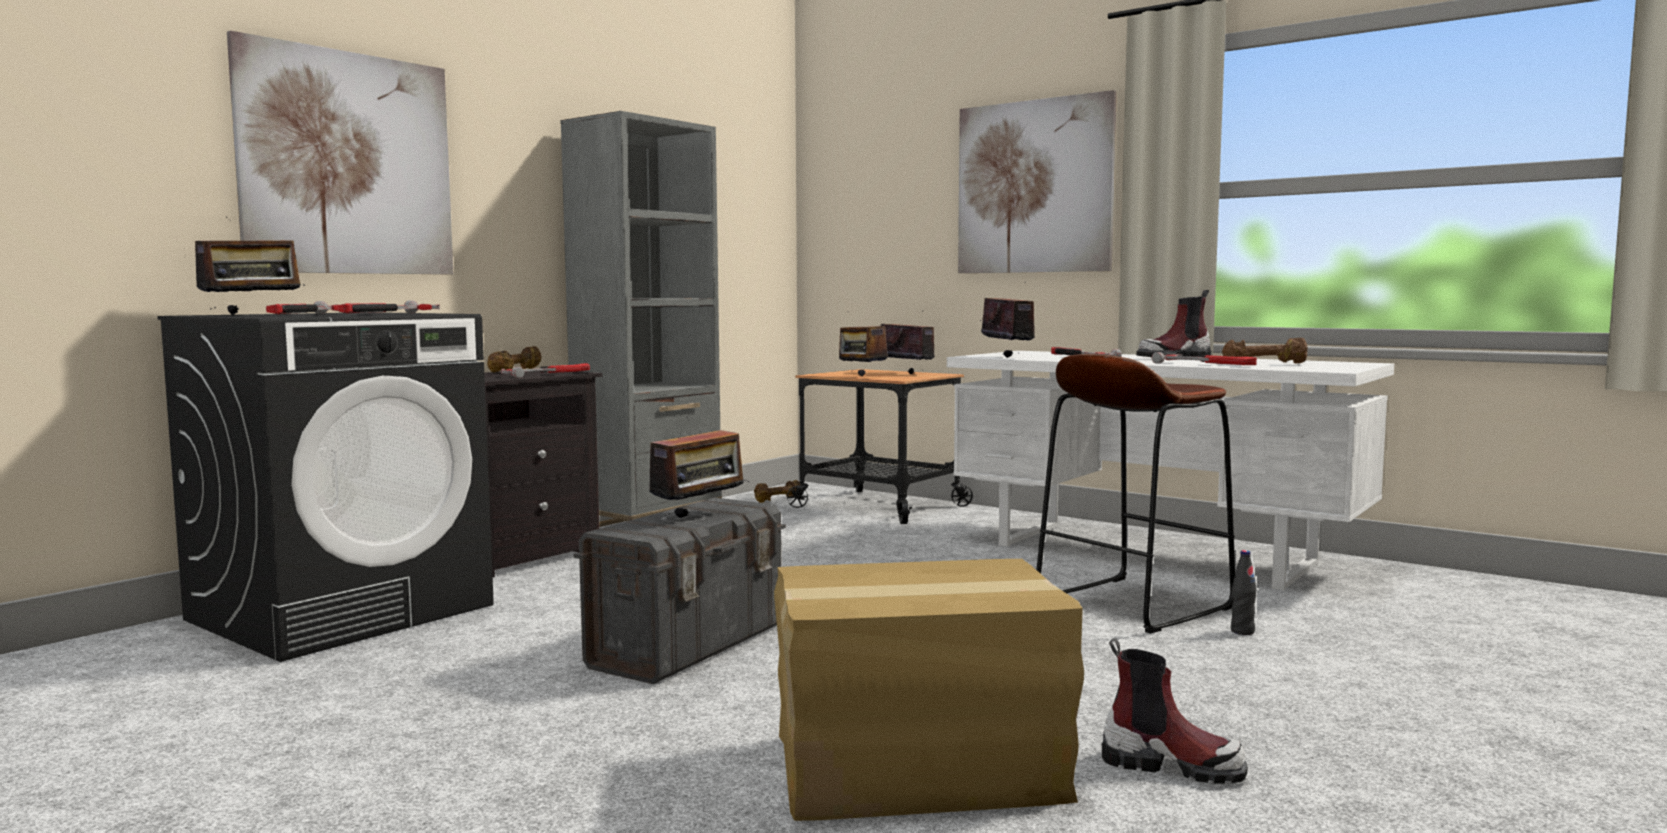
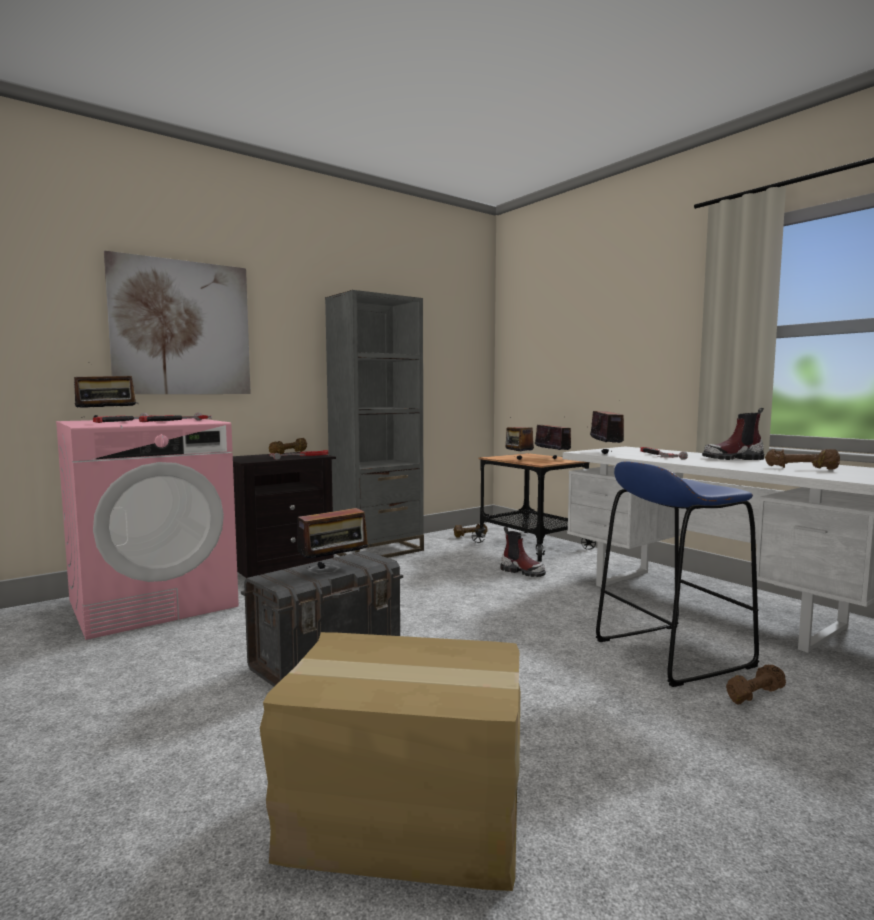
camera: 15 degrees right, 0 degrees up
(343, 612) = (153, 603): black washing machine -> pink washing machine
(1034, 187) = (642, 332): picture -> none
(1132, 604) = (672, 653): brown stool -> blue stool
(1171, 765) = (622, 856): boot -> boot (522, 572)
(1207, 364) = (750, 468): hammer -> none
(1242, 631) = (754, 695): black bottle -> brown dumbbell

